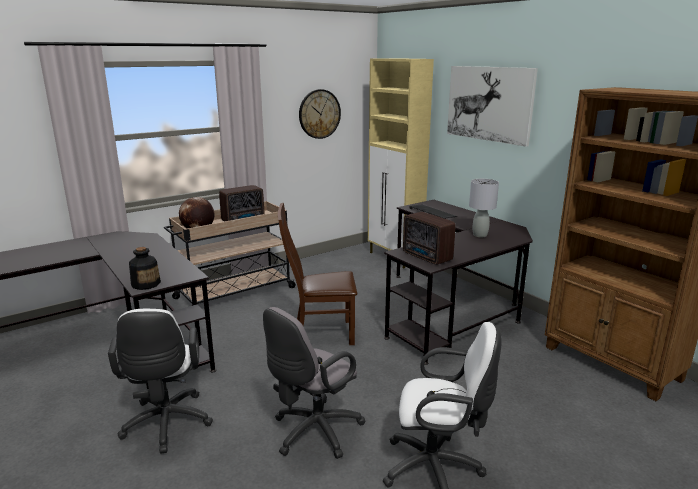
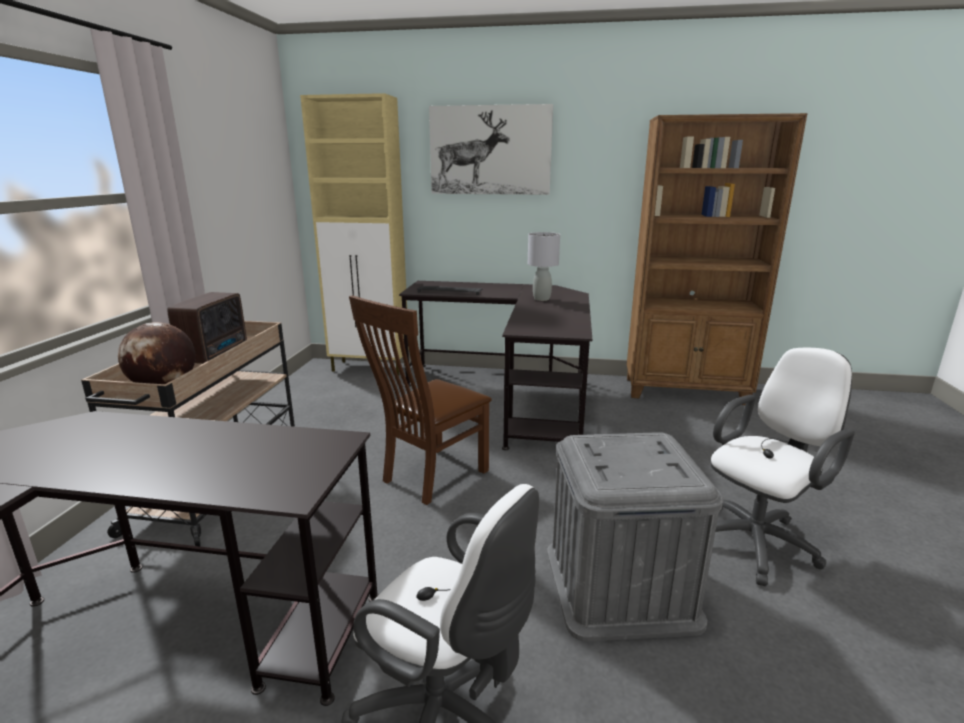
camera: 45 degrees left, 0 degrees up
(146, 284) = (287, 485): bottle -> none
(313, 432) = (620, 585): grey office chair -> grey storage box
(319, 114) = (240, 178): wall clock -> none
(427, 257) = (553, 327): radio -> none

